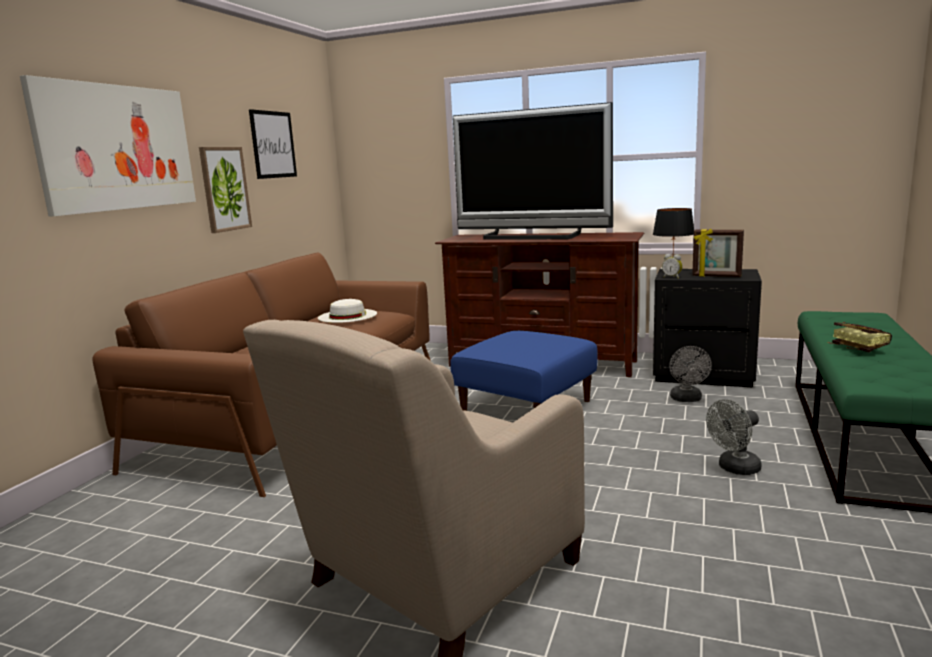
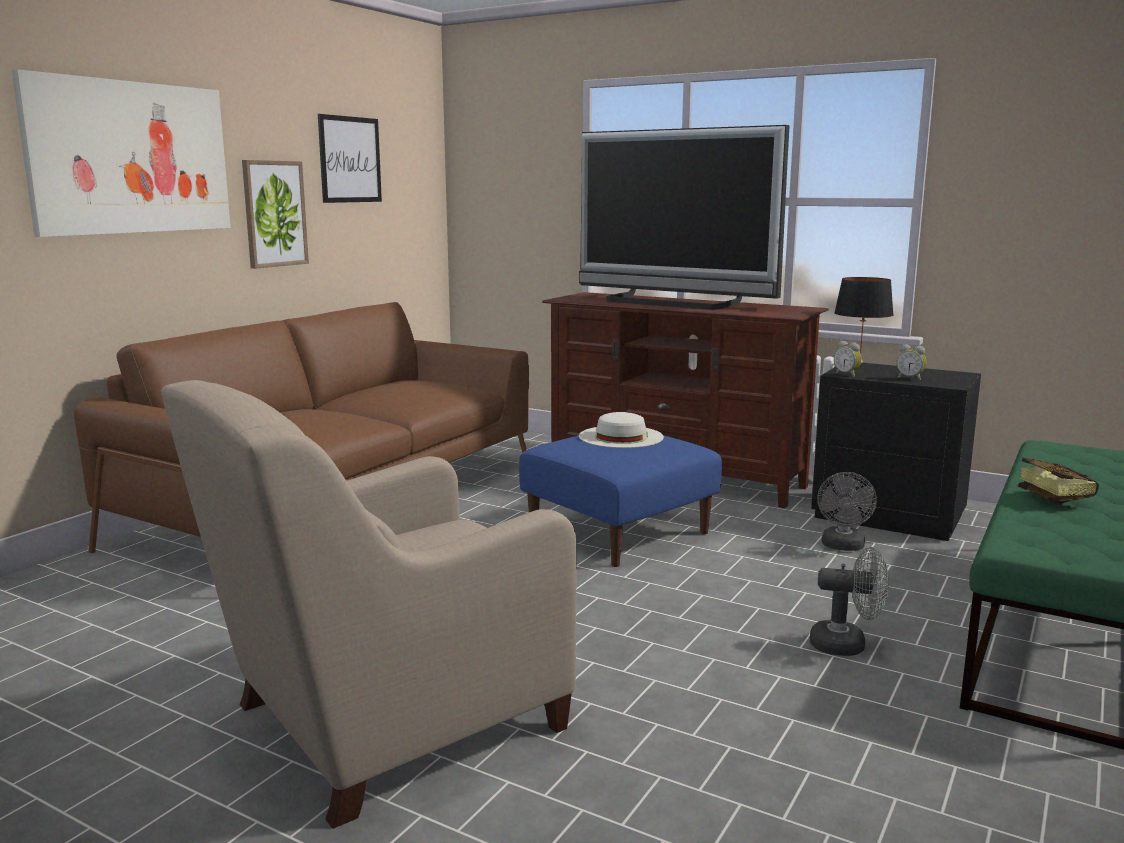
camera: 10 degrees right, 0 degrees up
(347, 316) = (411, 387): white hat -> white hat (621, 436)
(716, 276) = (910, 378): picture frame -> alarm clock
(734, 469) = (847, 645): grey fan -> grey fan turned 150 degrees counterclockwise

